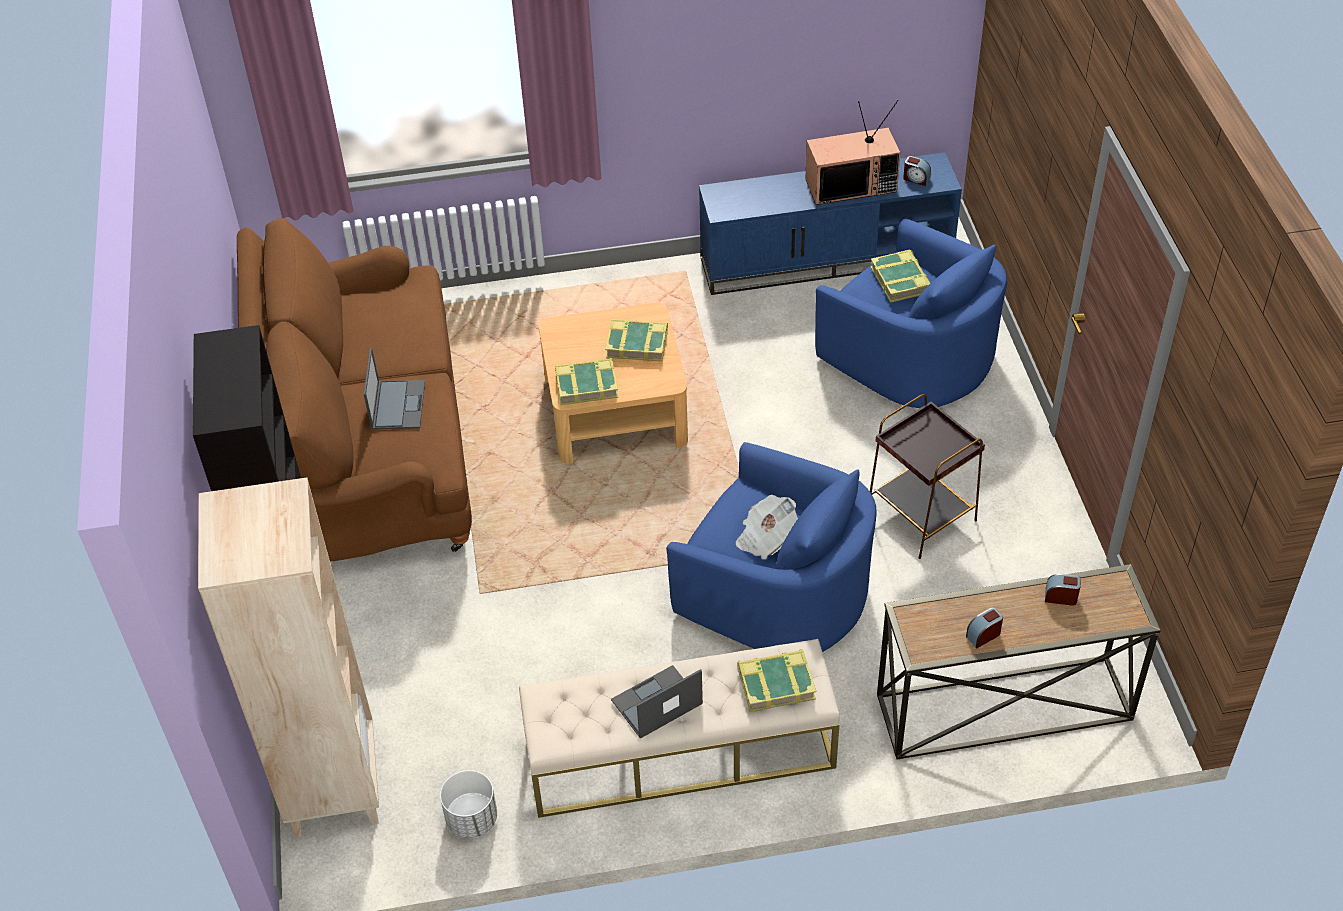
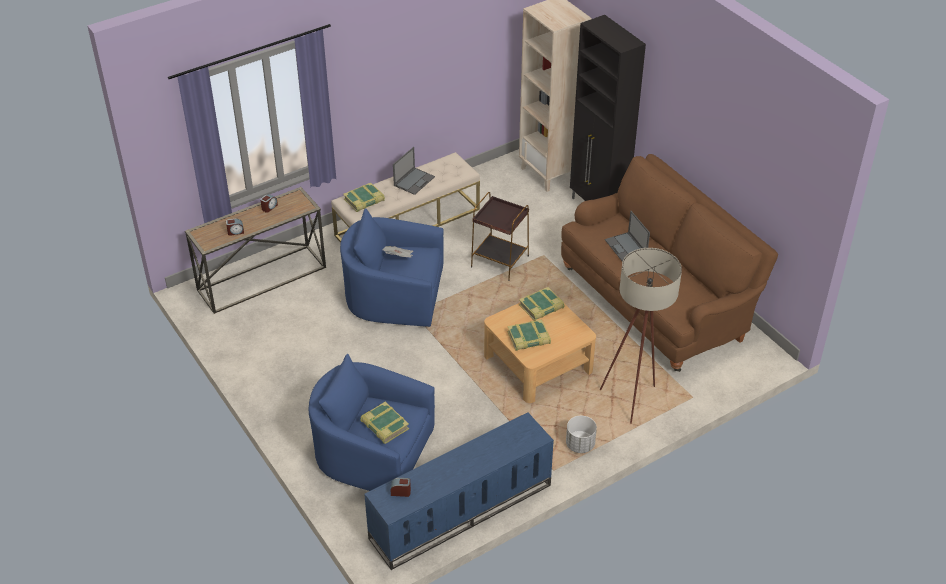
camera: 155 degrees right, 5 degrees down
(472, 819) = (483, 179): white planter -> white planter (580, 445)
(518, 326) = (634, 397): none -> beige floor lamp
(851, 184) = (445, 472): television -> none
(921, 515) = (332, 355): brown side table -> brown side table (500, 262)

